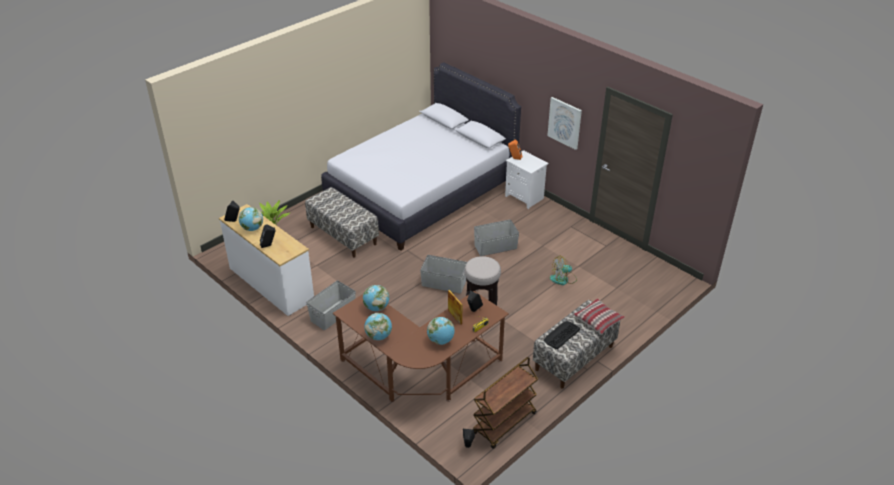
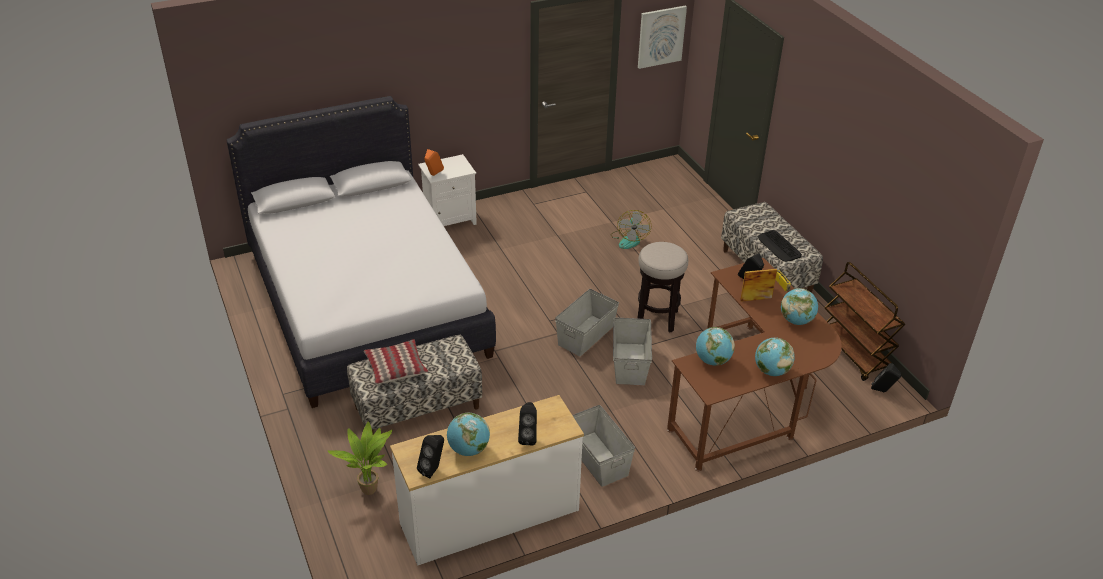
camera: 70 degrees left, 0 degrees up
(496, 247) = (537, 272): grey storage box -> grey storage box (630, 363)
(564, 122) = (475, 86): picture -> picture (661, 36)
(598, 320) = (763, 215): pillow -> pillow (395, 367)

